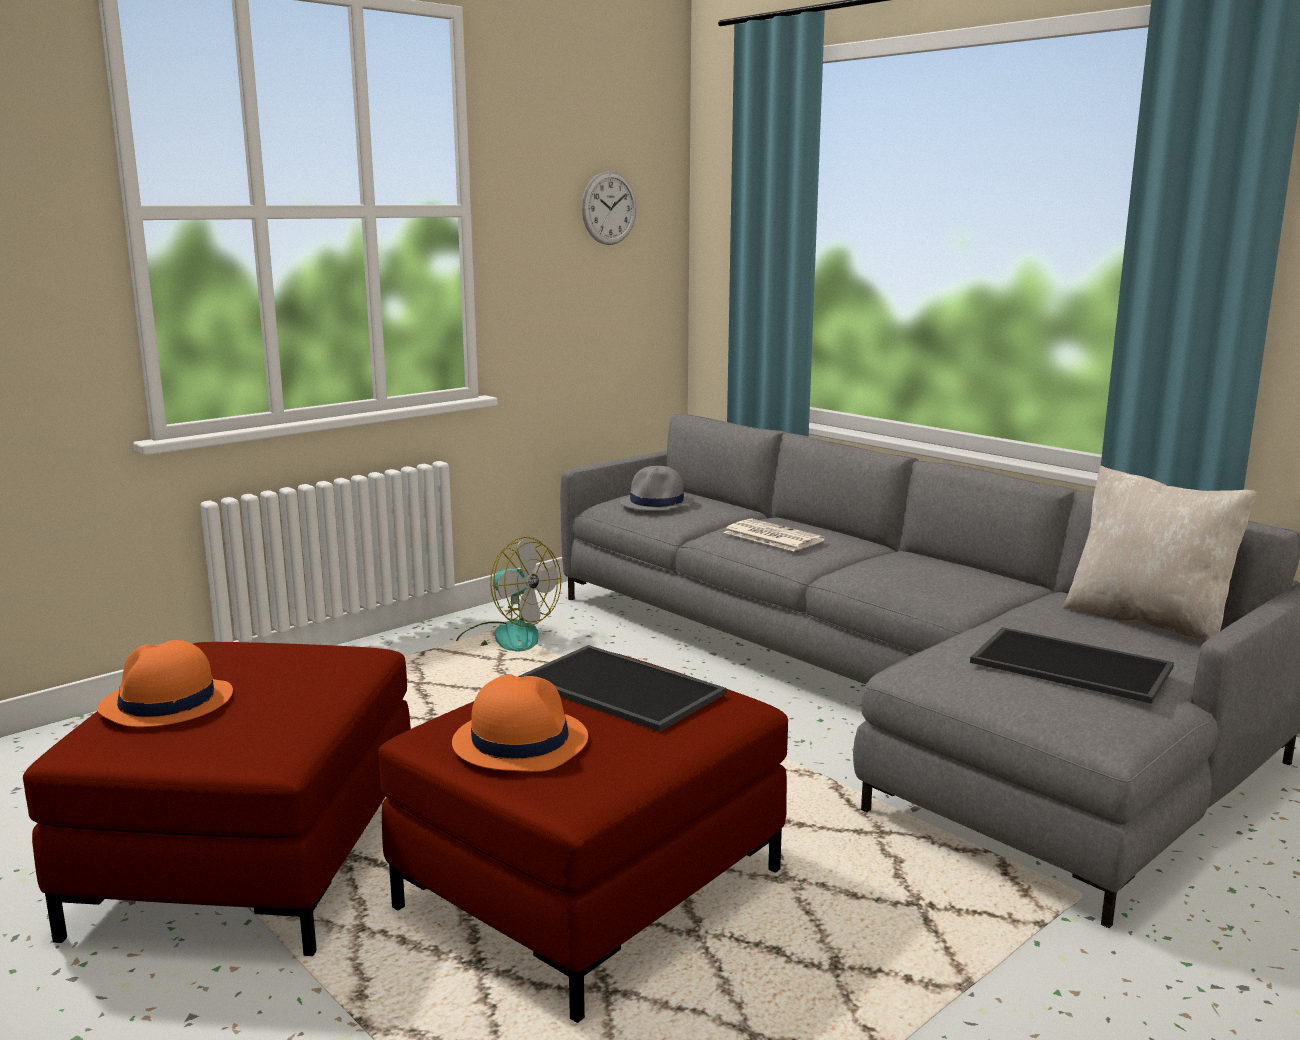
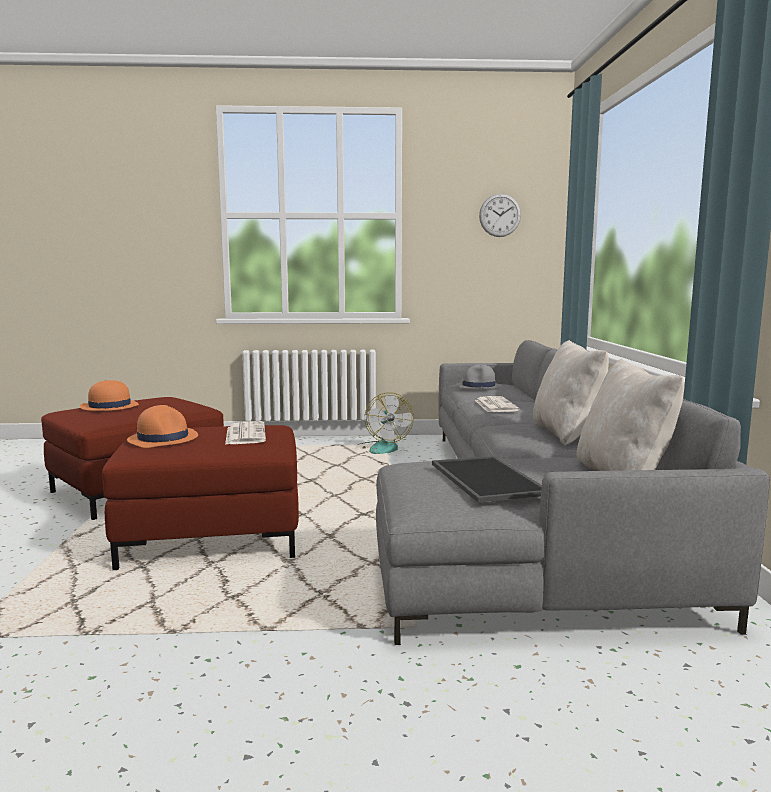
camera: 40 degrees right, 5 degrees down
(617, 688) = (245, 434): tray -> newspaper
(953, 567) = (566, 434): none -> beige pillow

